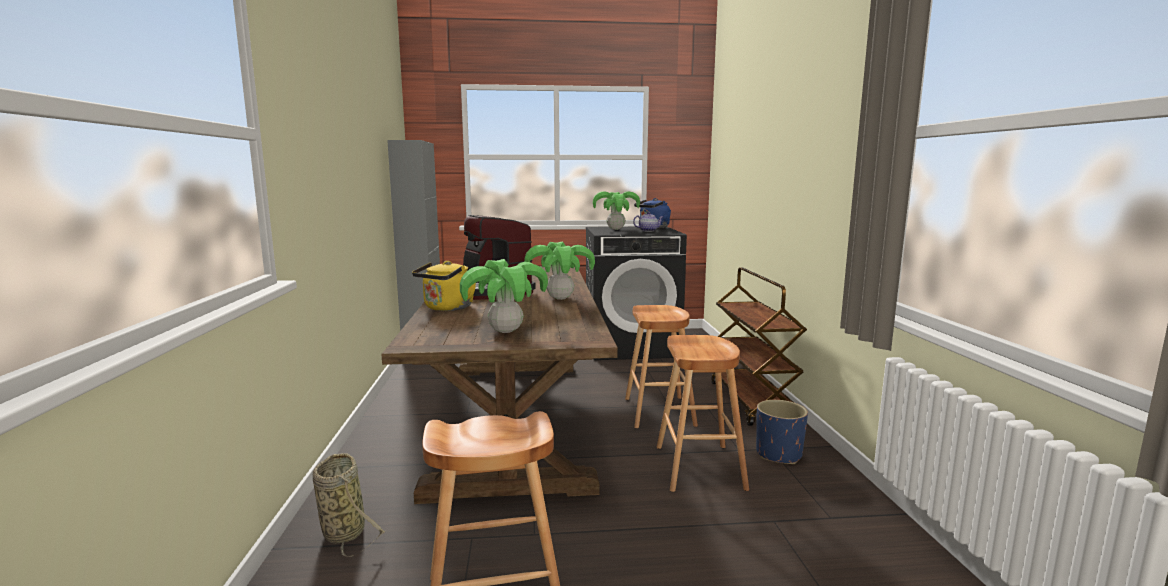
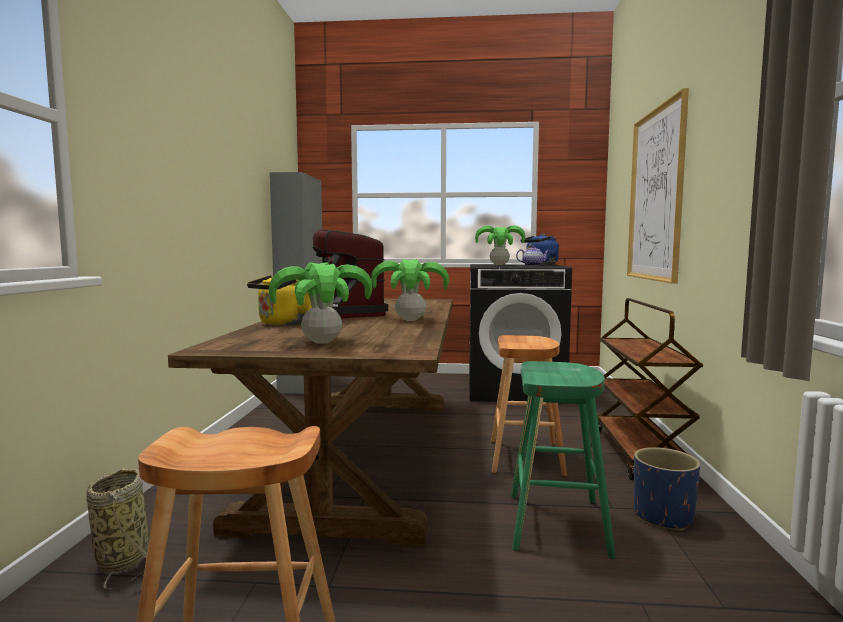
camera: 10 degrees right, 5 degrees down
(699, 467) = (557, 523): brown stool -> green stool
(762, 173) = (656, 195): none -> picture

